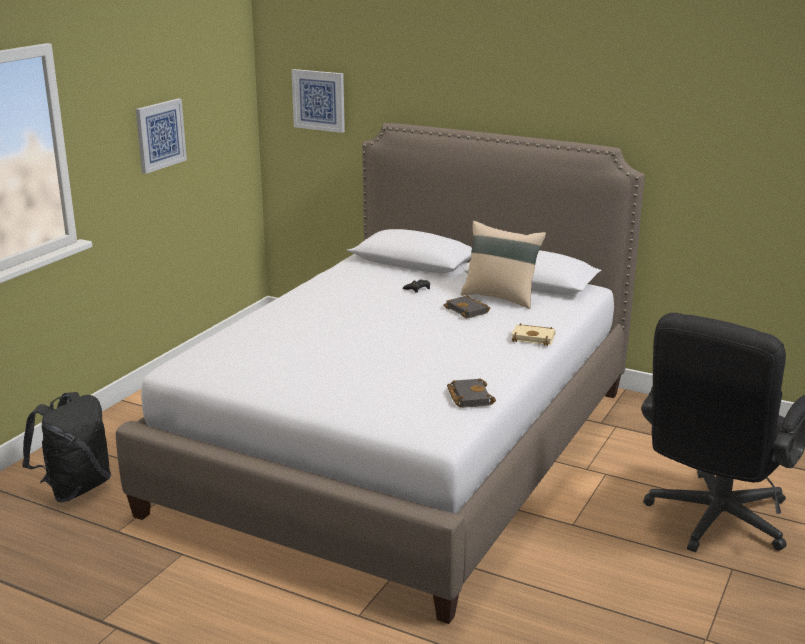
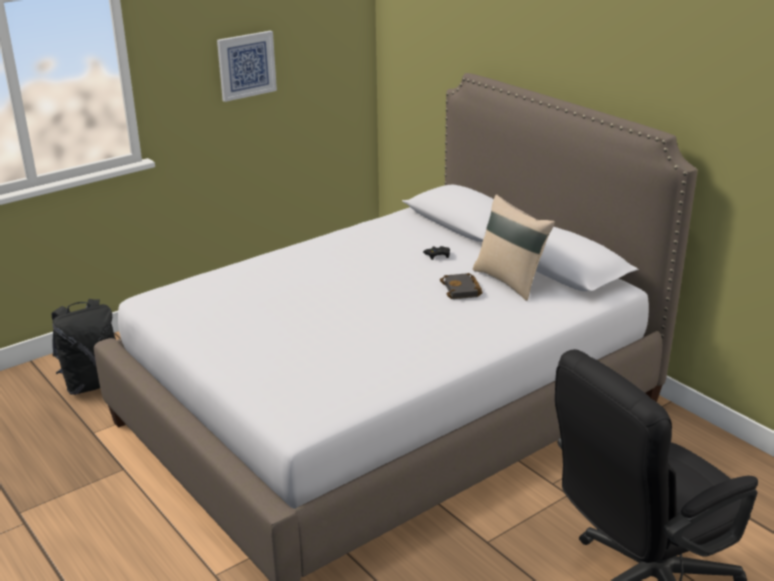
camera: 25 degrees right, 5 degrees up
(319, 100) = (421, 41): picture -> none
(468, 397) = (364, 390): black book -> none
(534, 338) = (497, 336): beige book -> none

